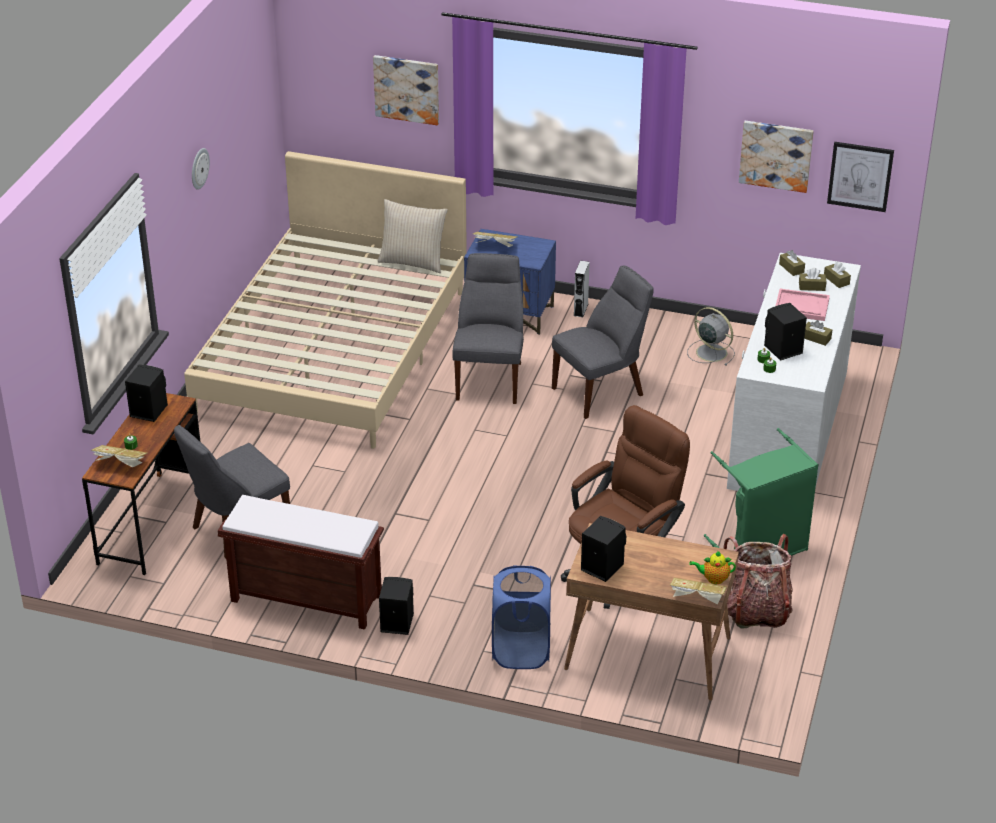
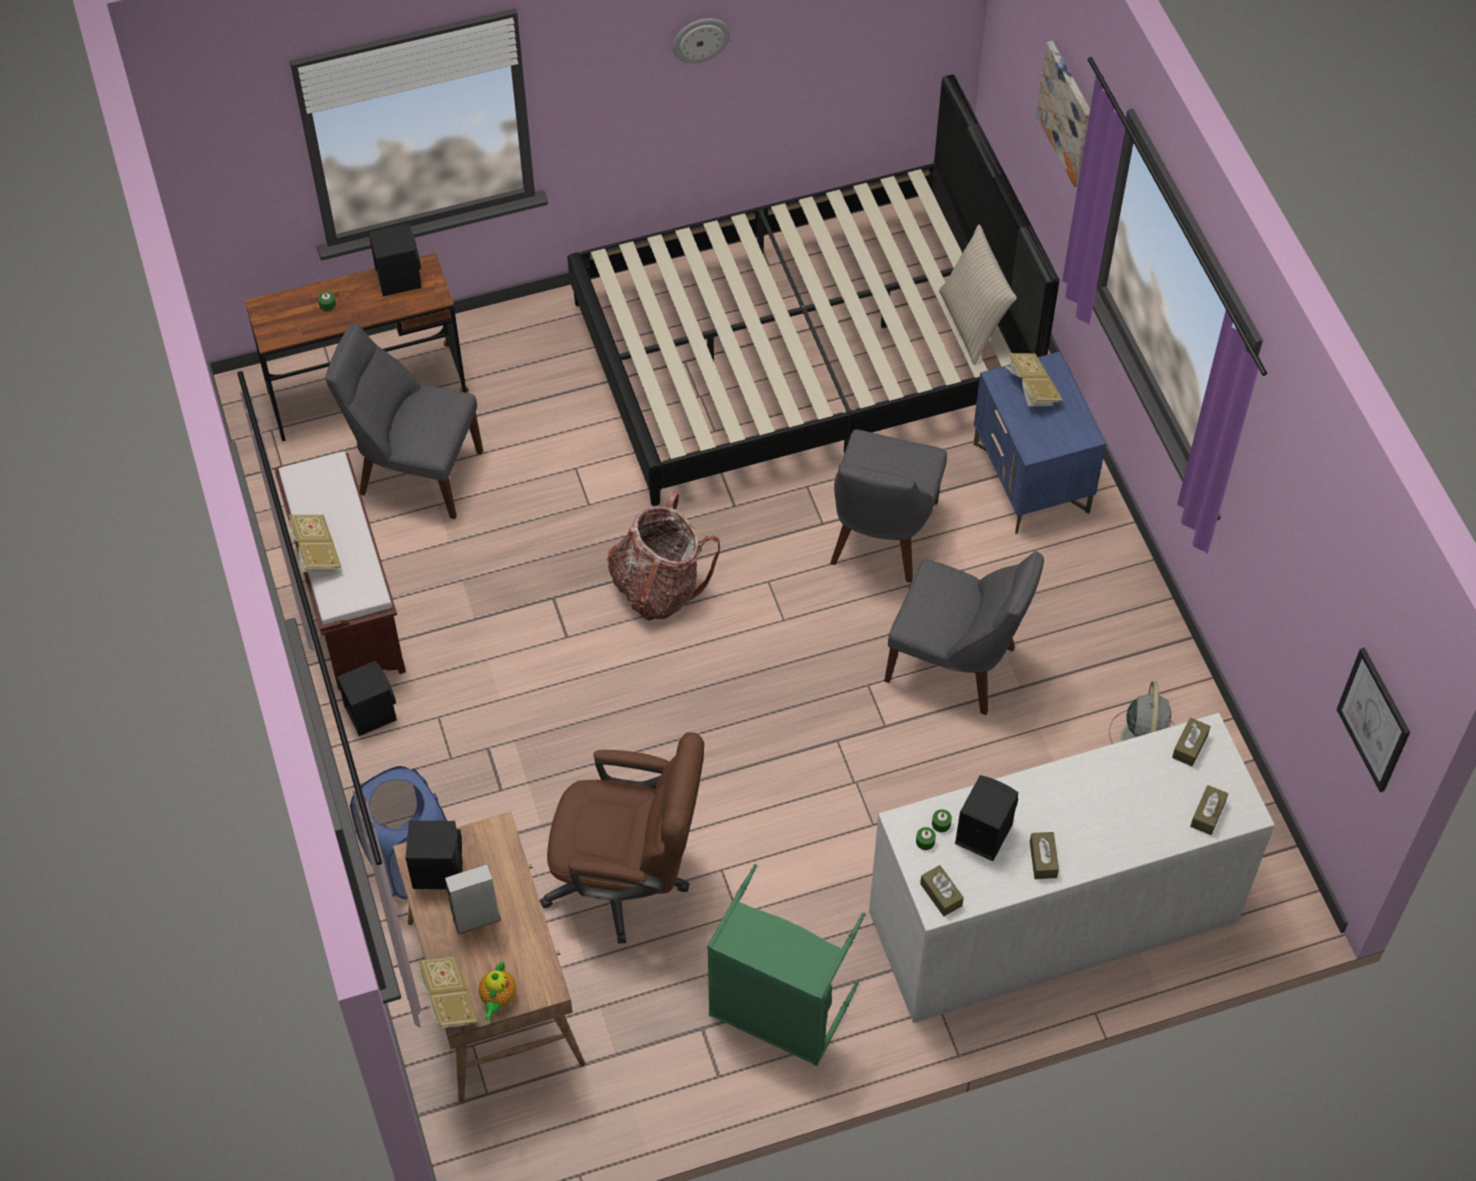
camera: 55 degrees right, 20 degrees up
(120, 464) = (289, 316): book -> book (315, 553)
(334, 350) = (802, 353): beige bed -> black bed
(490, 378) = (881, 537): grey chair -> grey chair turned 135 degrees clockwise
(580, 310) = (1109, 546): grey speaker -> grey speaker (476, 919)
(713, 579) = (498, 999): teapot -> teapot turned 135 degrees counterclockwise
(756, 611) = (656, 1067): backpack -> backpack (658, 586)
(776, 155) = (1314, 592): picture -> none
(801, 306) = (1105, 805): pink tray -> none
(812, 286) = (1165, 793): brown tissue box -> brown tissue box (941, 894)

